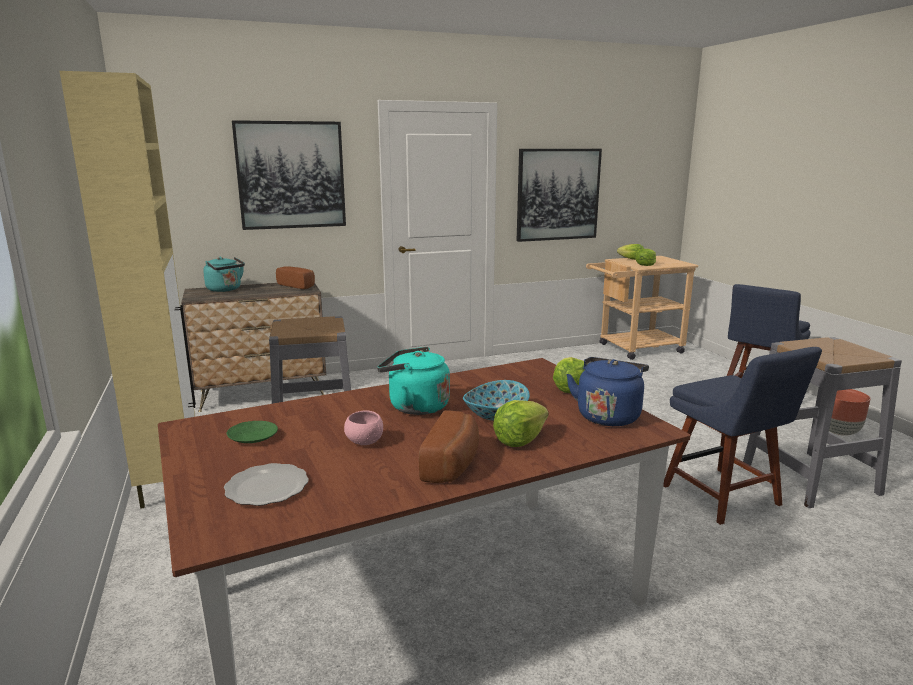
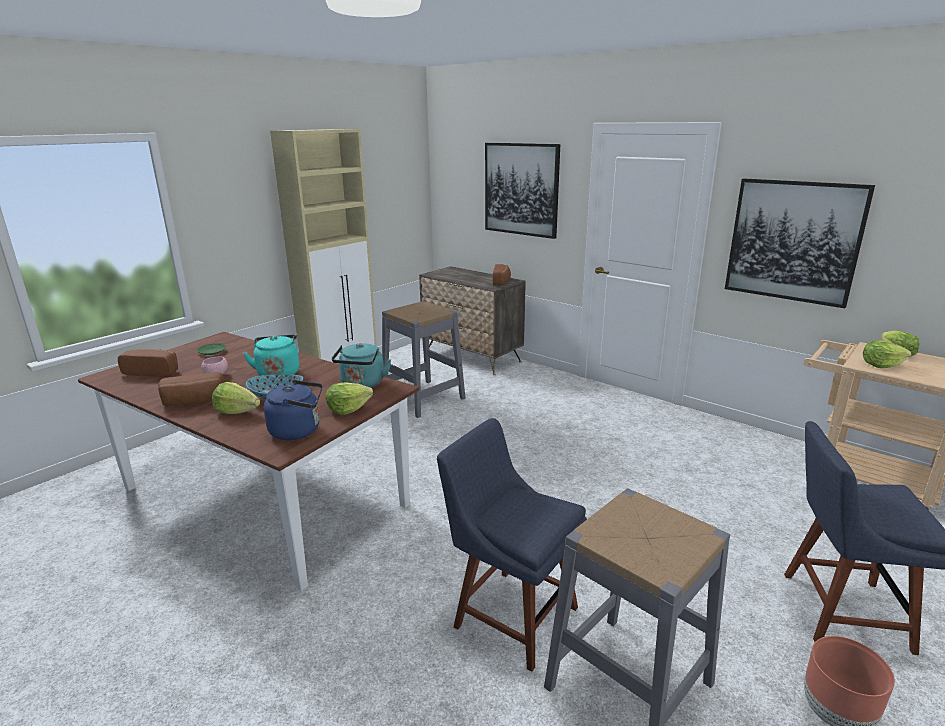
camera: 60 degrees right, 5 degrees up
(225, 289) = (461, 272): turquoise kettle -> turquoise kettle (362, 384)
(268, 487) = (153, 371): plate -> bread
(725, 498) = (511, 614): blue chair -> blue chair turned 90 degrees clockwise

